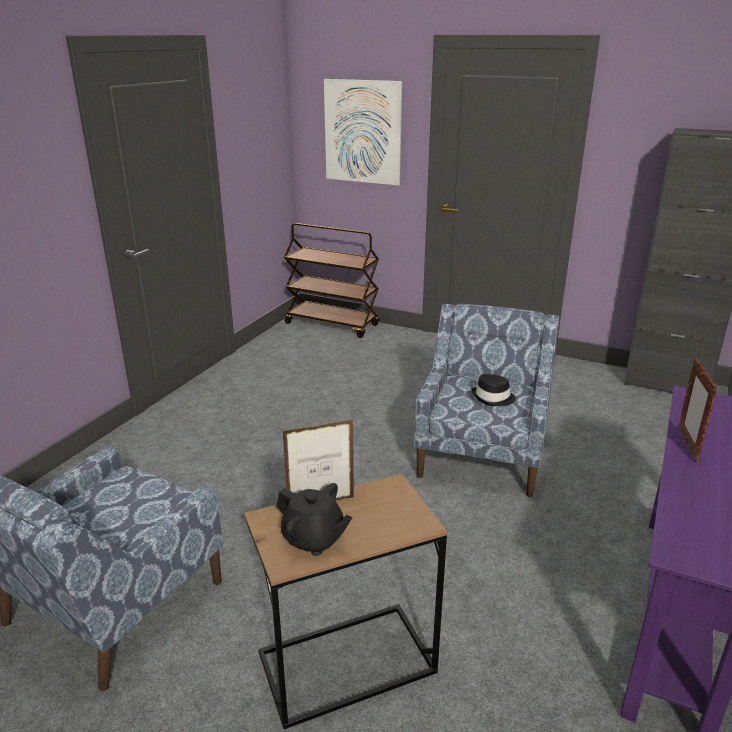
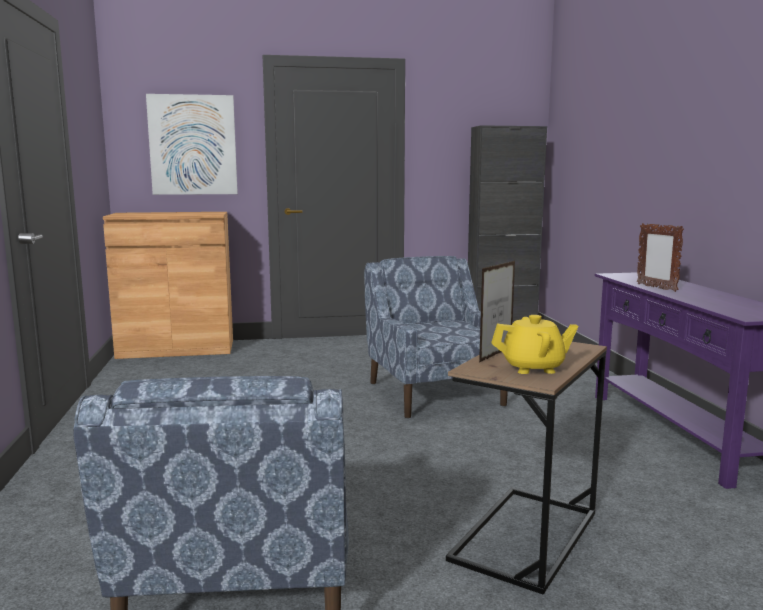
camera: 35 degrees left, 15 degrees down
(314, 539) = (533, 368): black teapot -> yellow teapot
(333, 324) = (176, 349): brown cart -> brown cabinet
(493, 398) = (447, 329): black hat -> none

